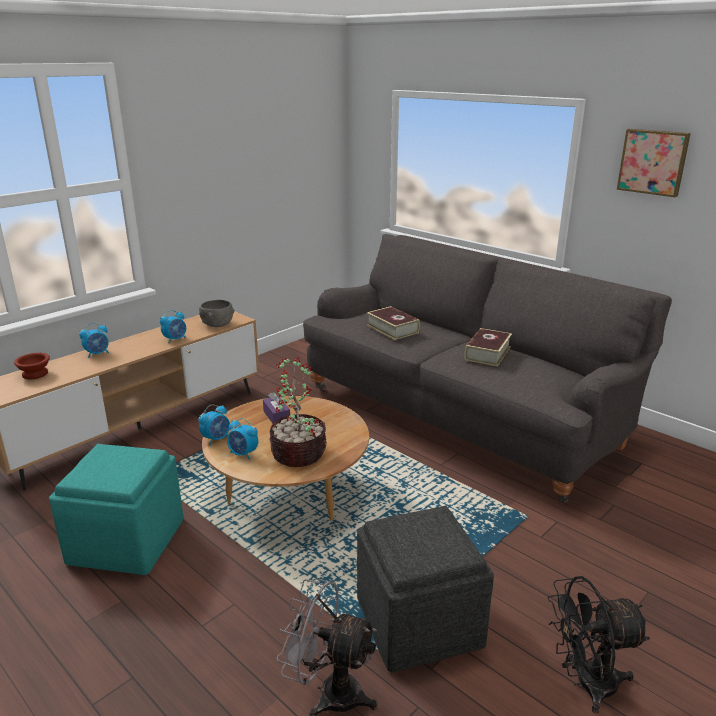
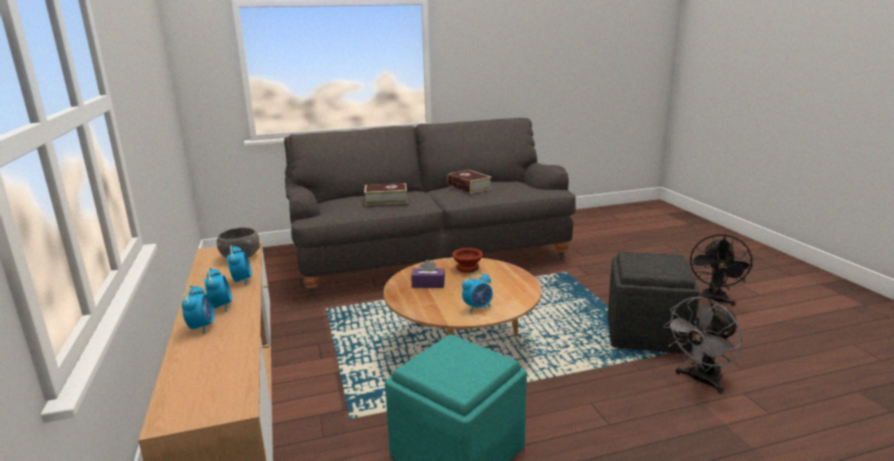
camera: 60 degrees left, 5 degrees down
(36, 374) = (194, 374): brown bowl -> brown bowl (468, 267)
(216, 439) = (438, 315): alarm clock -> alarm clock (221, 306)
(297, 452) = (497, 286): potted plant -> none
(653, 162) = (481, 37): picture -> none

